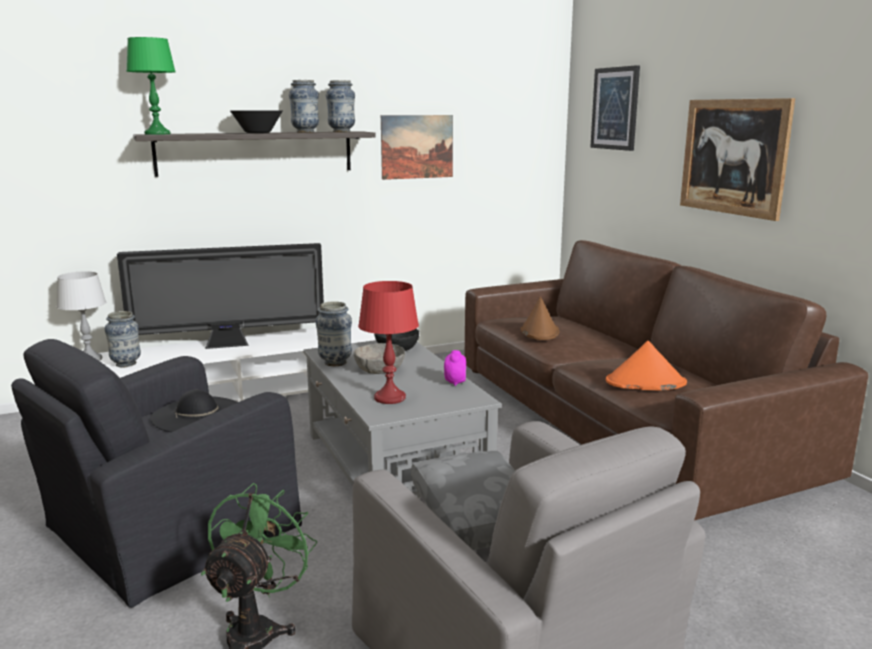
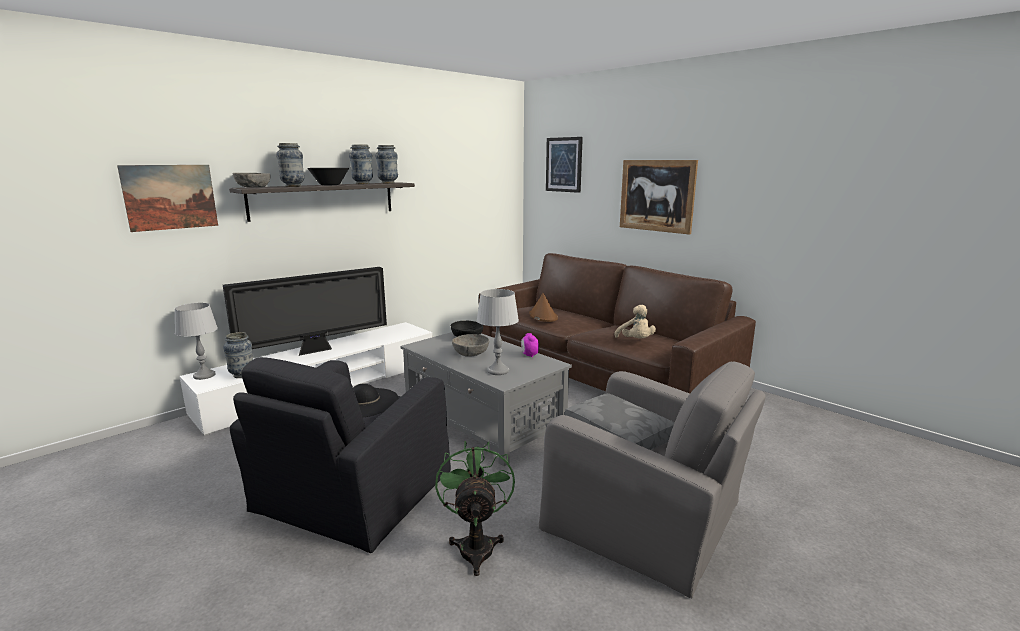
camera: 20 degrees left, 0 degrees up
(157, 134) = (253, 187): green table lamp -> grey bowl
(335, 363) = (434, 352): vase -> vase (293, 186)
(390, 398) = (498, 371): red table lamp -> grey table lamp
(417, 147) = (434, 192): picture -> picture (170, 197)
(645, 382) = (635, 341): orange hat -> beige plush toy

